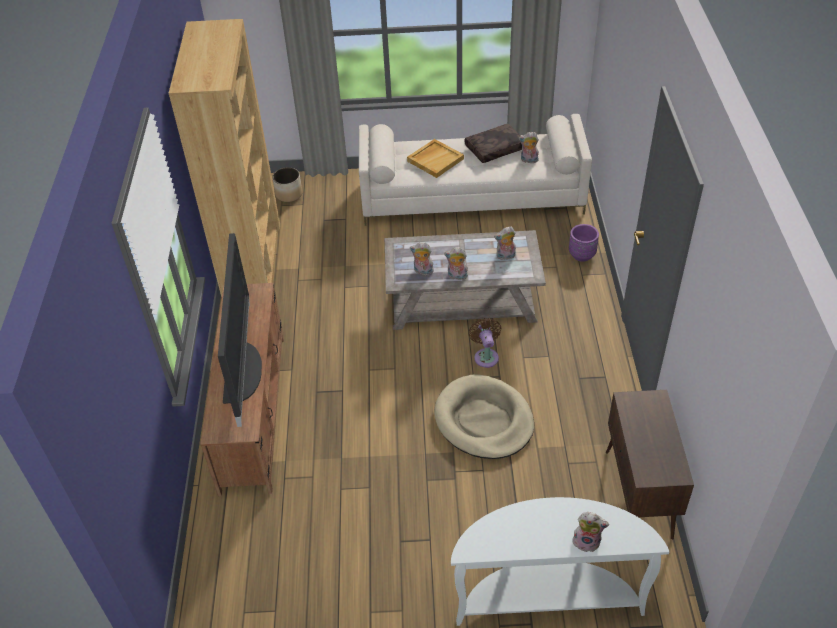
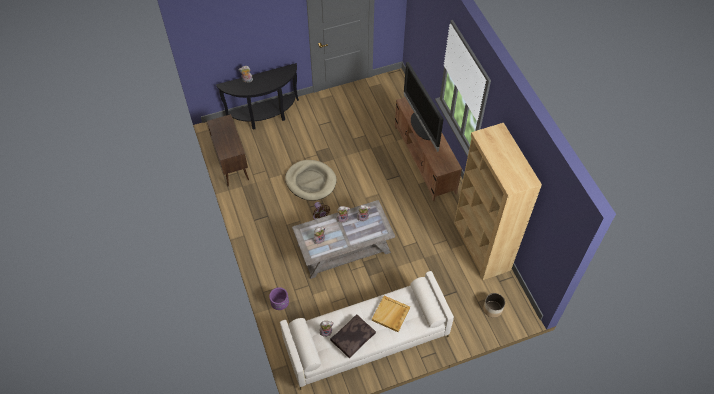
camera: 160 degrees right, 10 degrees up
(547, 596) = (265, 116): white console table -> black console table

